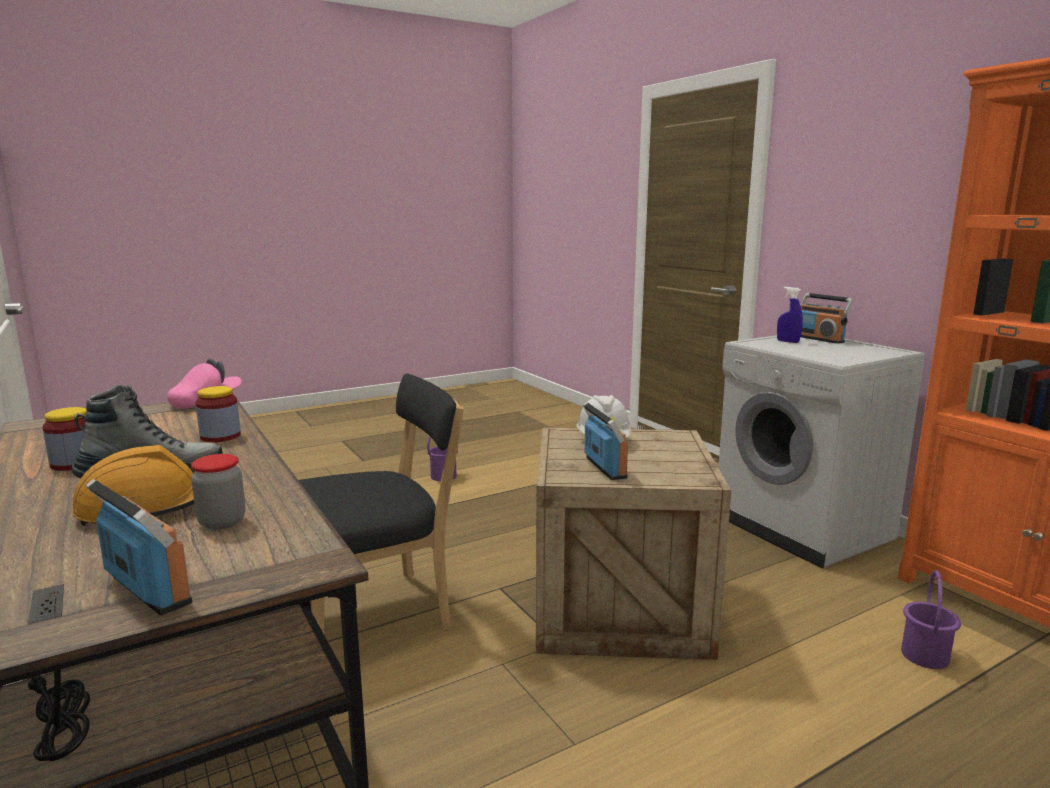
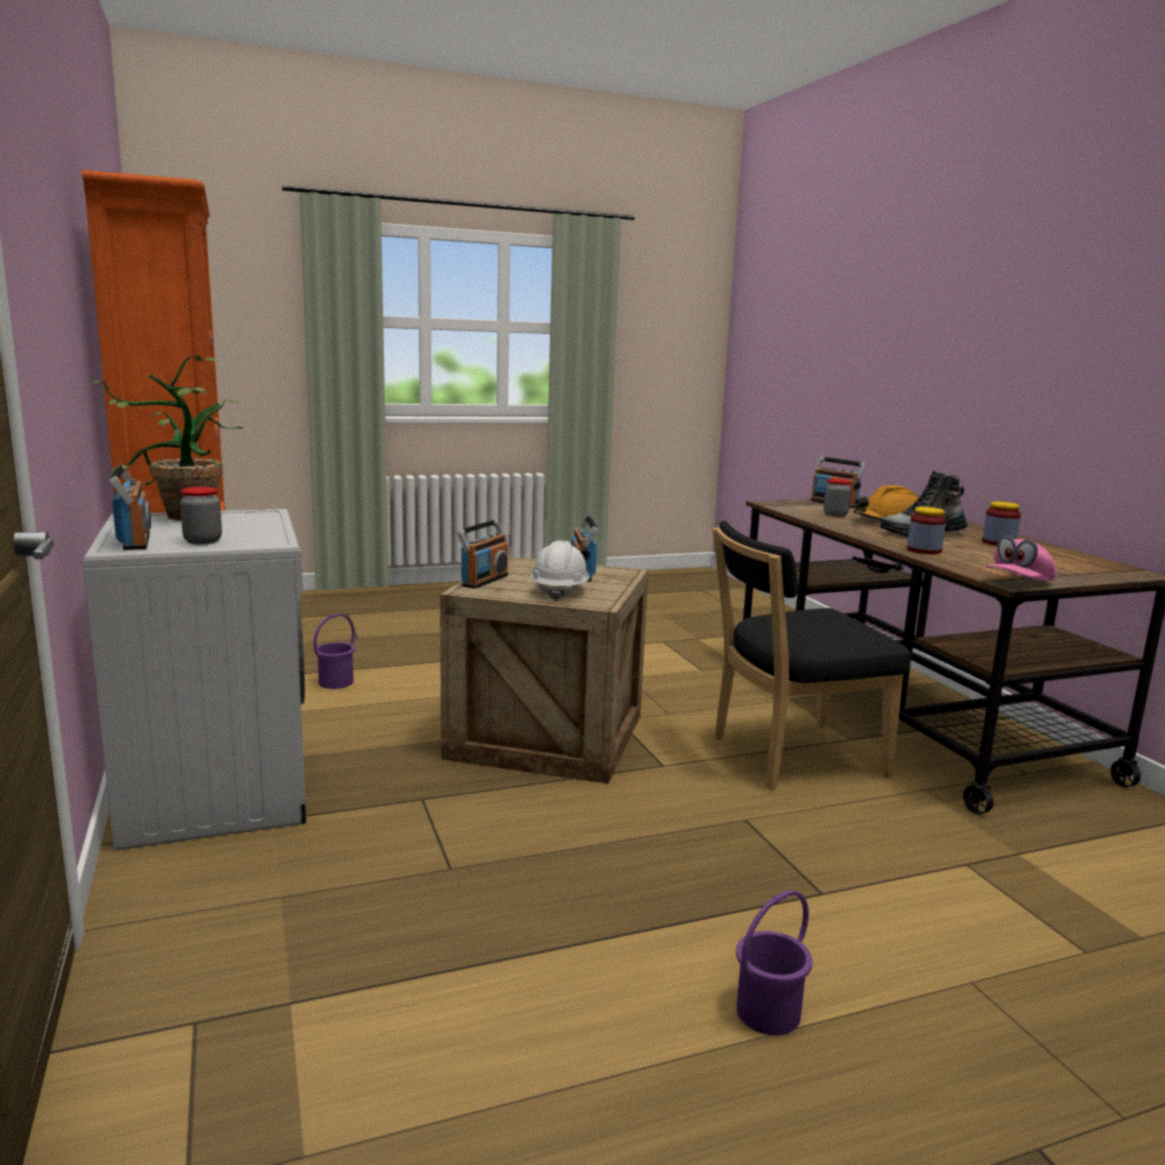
camera: 170 degrees left, 0 degrees up
(684, 447) = (484, 580): none -> radio
(788, 341) = (203, 541): blue spray bottle -> jar
(866, 352) = (179, 518): none -> potted plant

